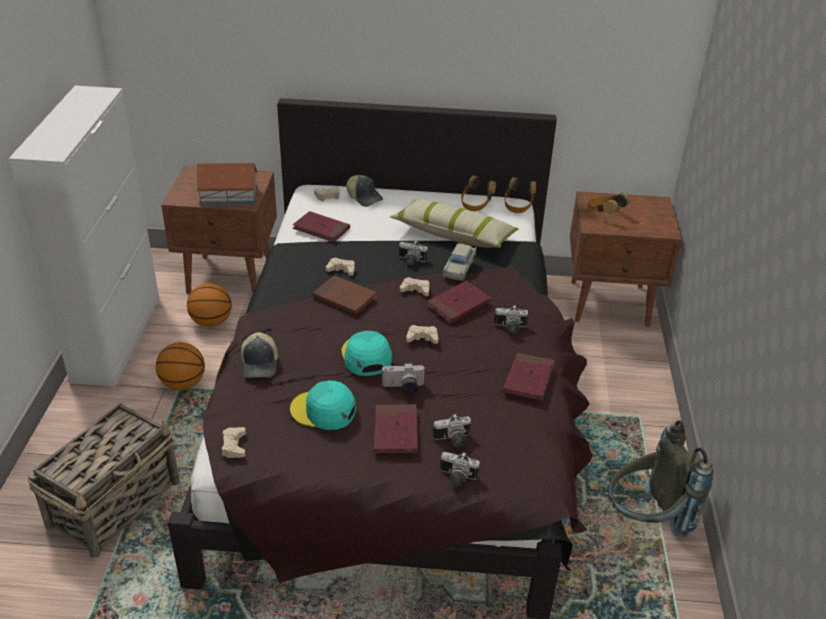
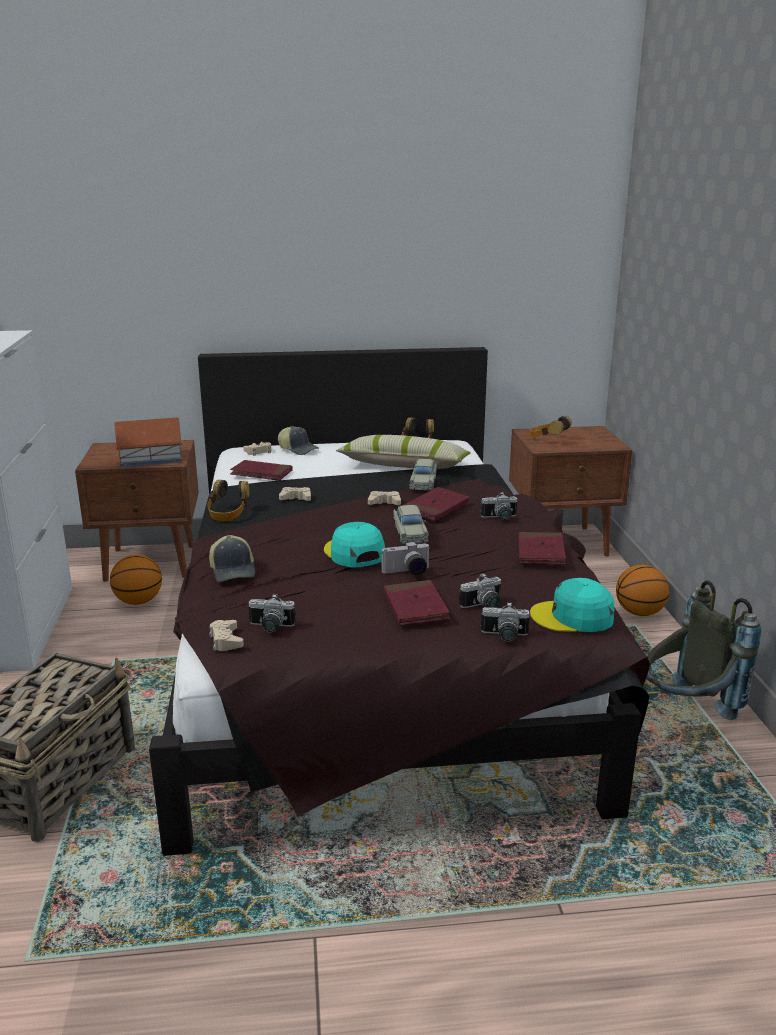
camera: 10 degrees left, 15 degrees down
(183, 384) = (118, 657): basketball -> basketball (639, 613)
(323, 411) = (324, 599): turquoise cap -> turquoise cap (573, 617)
(344, 297) = (309, 514): brown book -> none
(411, 261) = (368, 486): camera -> camera (270, 627)
(422, 338) = (410, 534): beige game controller -> beige toy car
(518, 205) = (459, 443): headphones -> headphones (228, 514)

